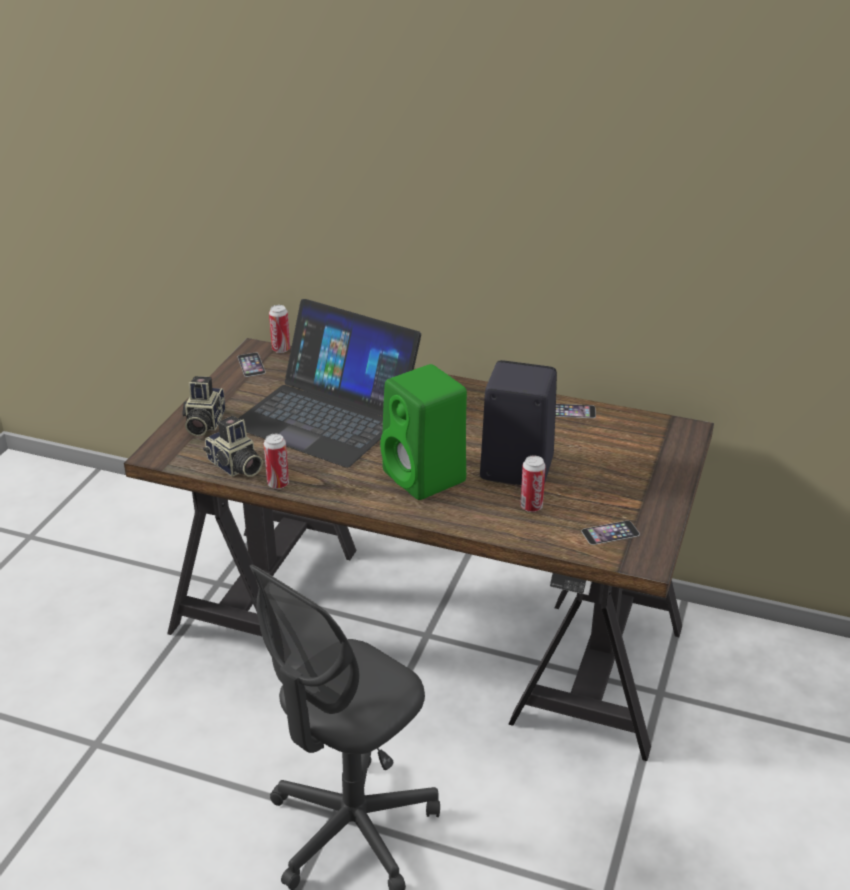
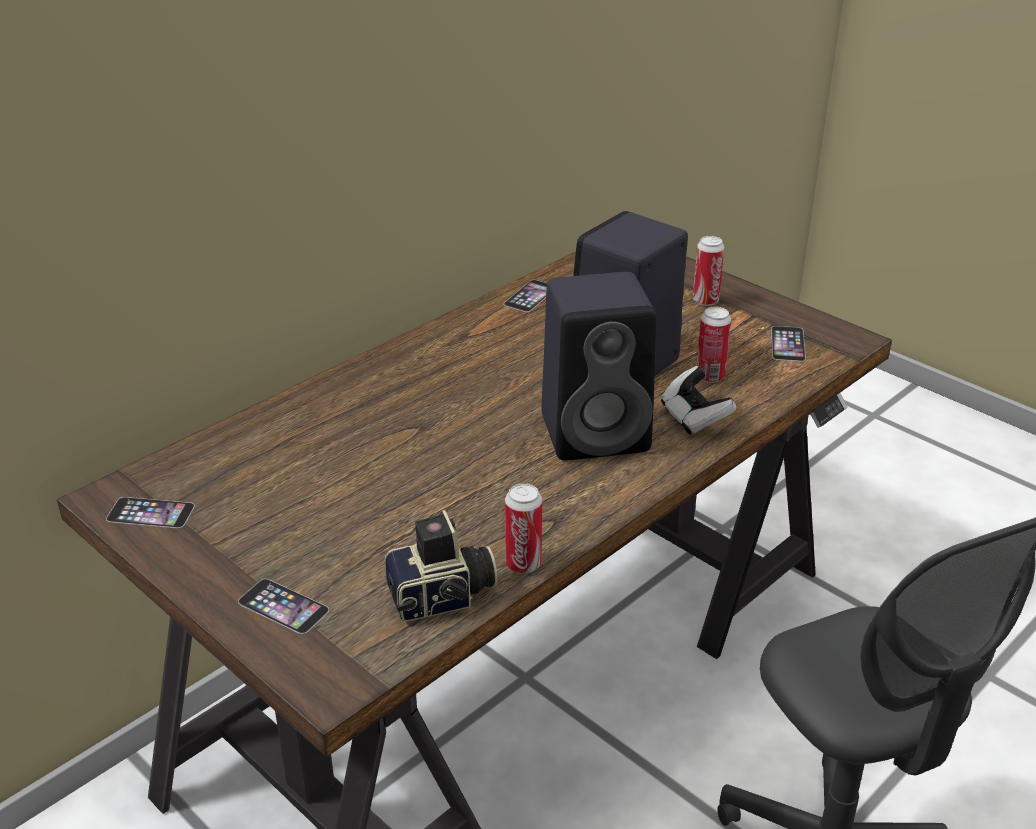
camera: 65 degrees left, 0 degrees up
(203, 423) = (283, 606): camera -> phone
(281, 349) = (137, 472): can -> can (705, 301)
(326, 415) = (374, 474): laptop -> none
(426, 478) = (598, 432): green speaker -> black speaker
(473, 511) = (694, 418): none -> game controller

